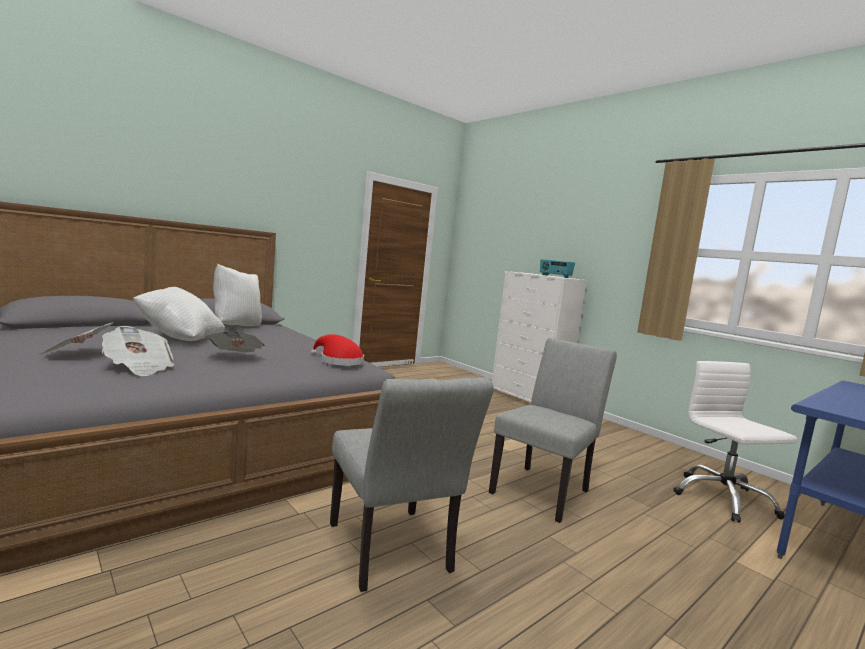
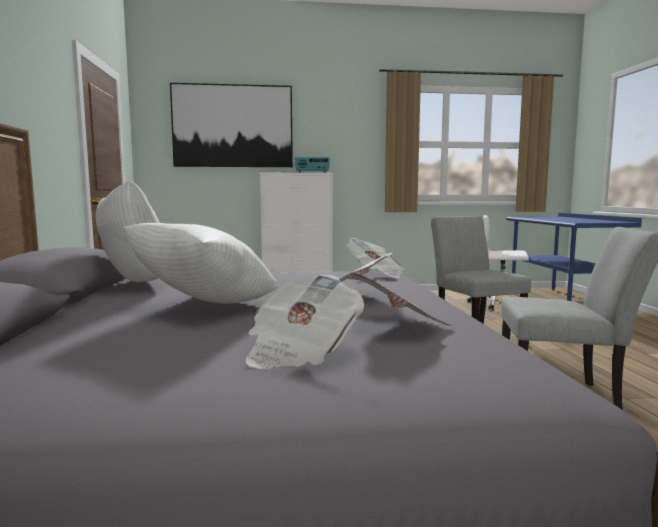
camera: 55 degrees left, 0 degrees up
(338, 361) = (376, 274): red hat -> newspaper
(516, 227) = (232, 126): none -> picture

